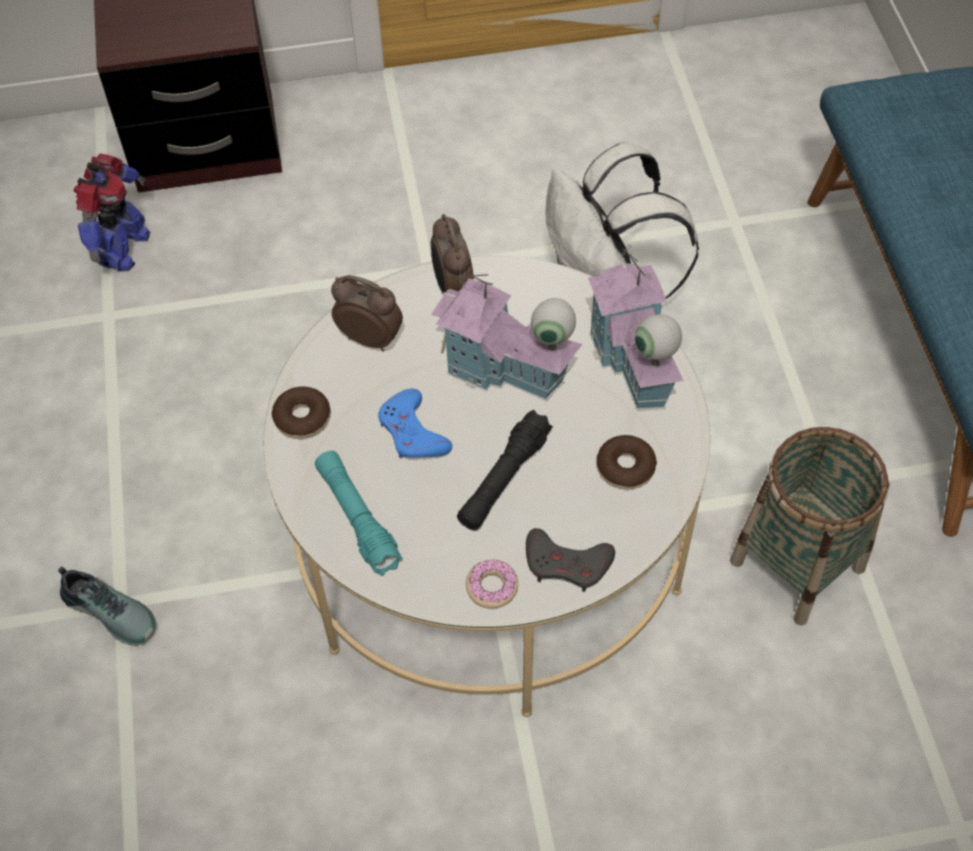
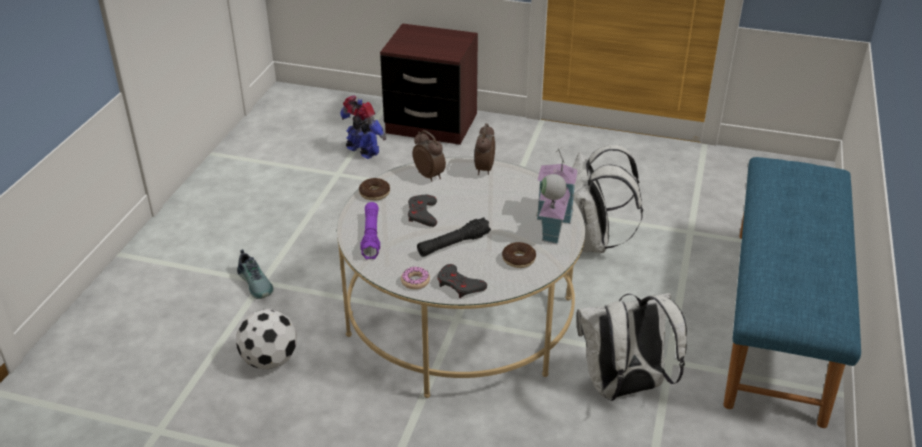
camera: 25 degrees right, 20 degrees down
(122, 249) = (362, 152): toy robot -> toy robot turned 90 degrees counterclockwise
(235, 759) = (270, 360): none -> football
(357, 518) = (371, 236): turquoise flashlight -> purple flashlight
(413, 432) = (422, 214): blue game controller -> grey game controller
(504, 371) = (485, 206): toy house -> none
(797, 565) = (623, 388): basket -> white backpack

